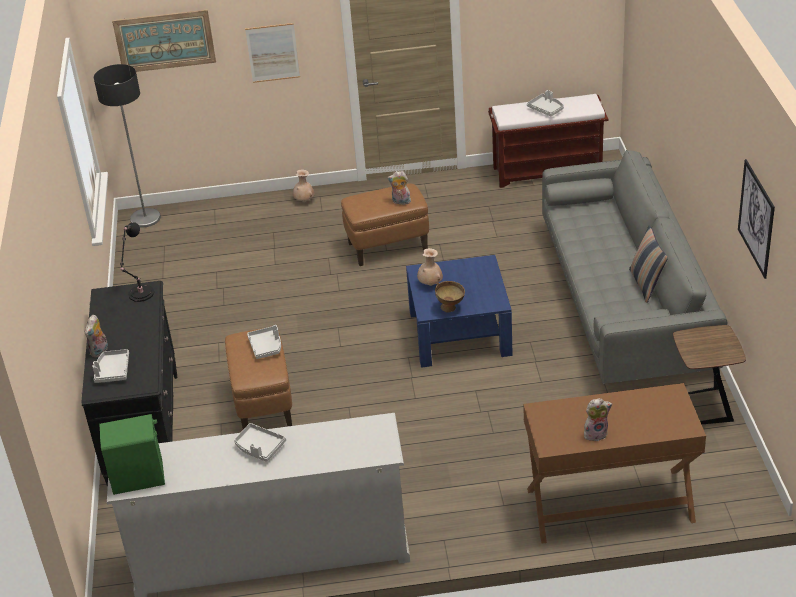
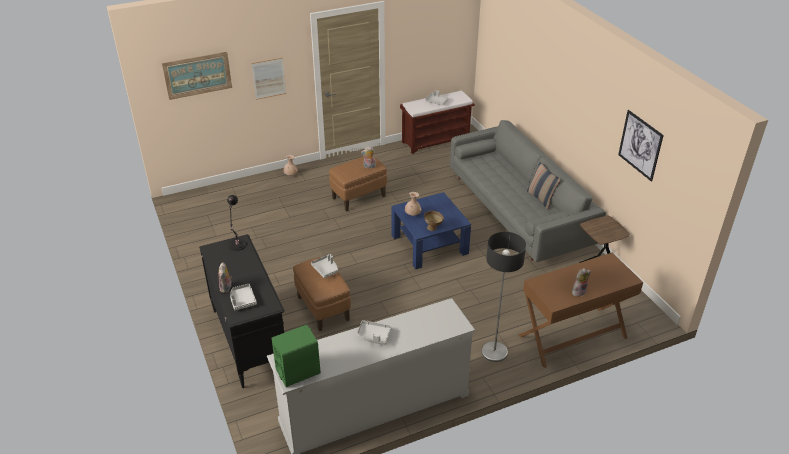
camera: 20 degrees left, 0 degrees up
(145, 218) = (186, 199): floor lamp -> floor lamp (494, 352)

